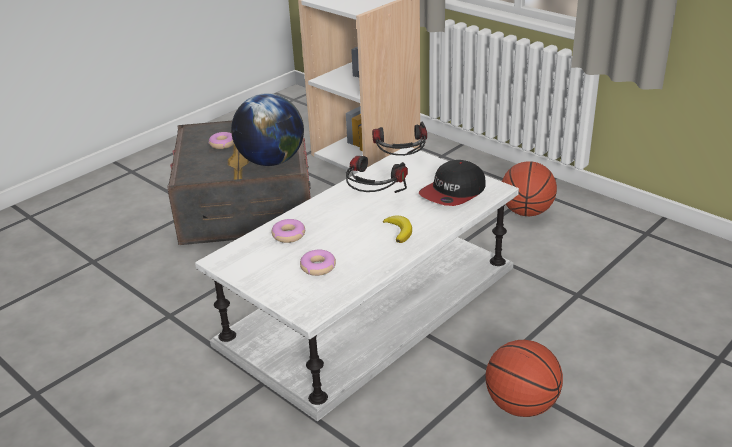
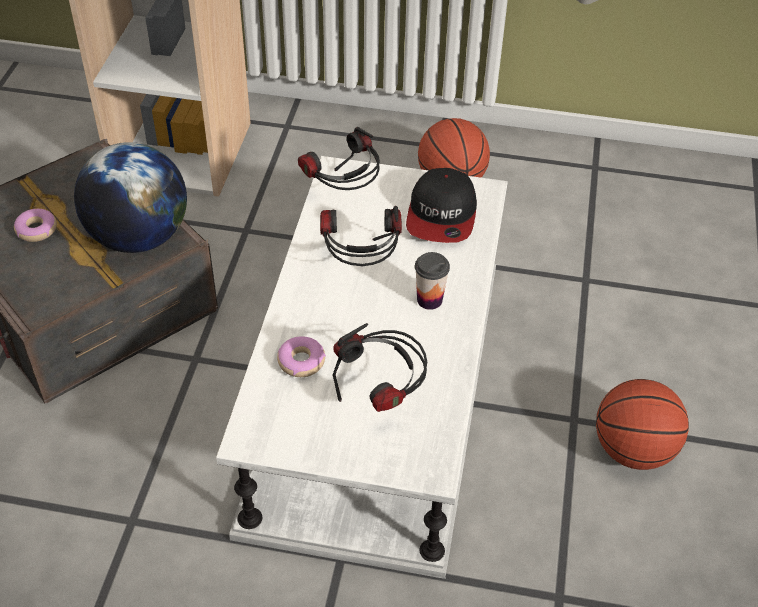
camera: 35 degrees left, 15 degrees up
(318, 267) = (382, 396): donut -> headphones
(399, 231) = (429, 300): banana -> cup

